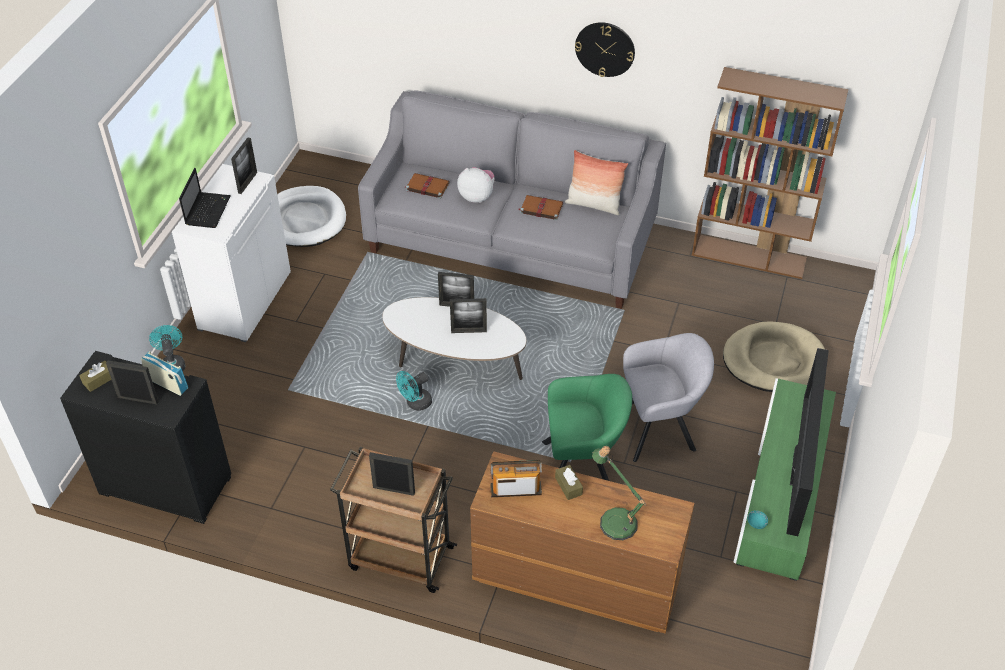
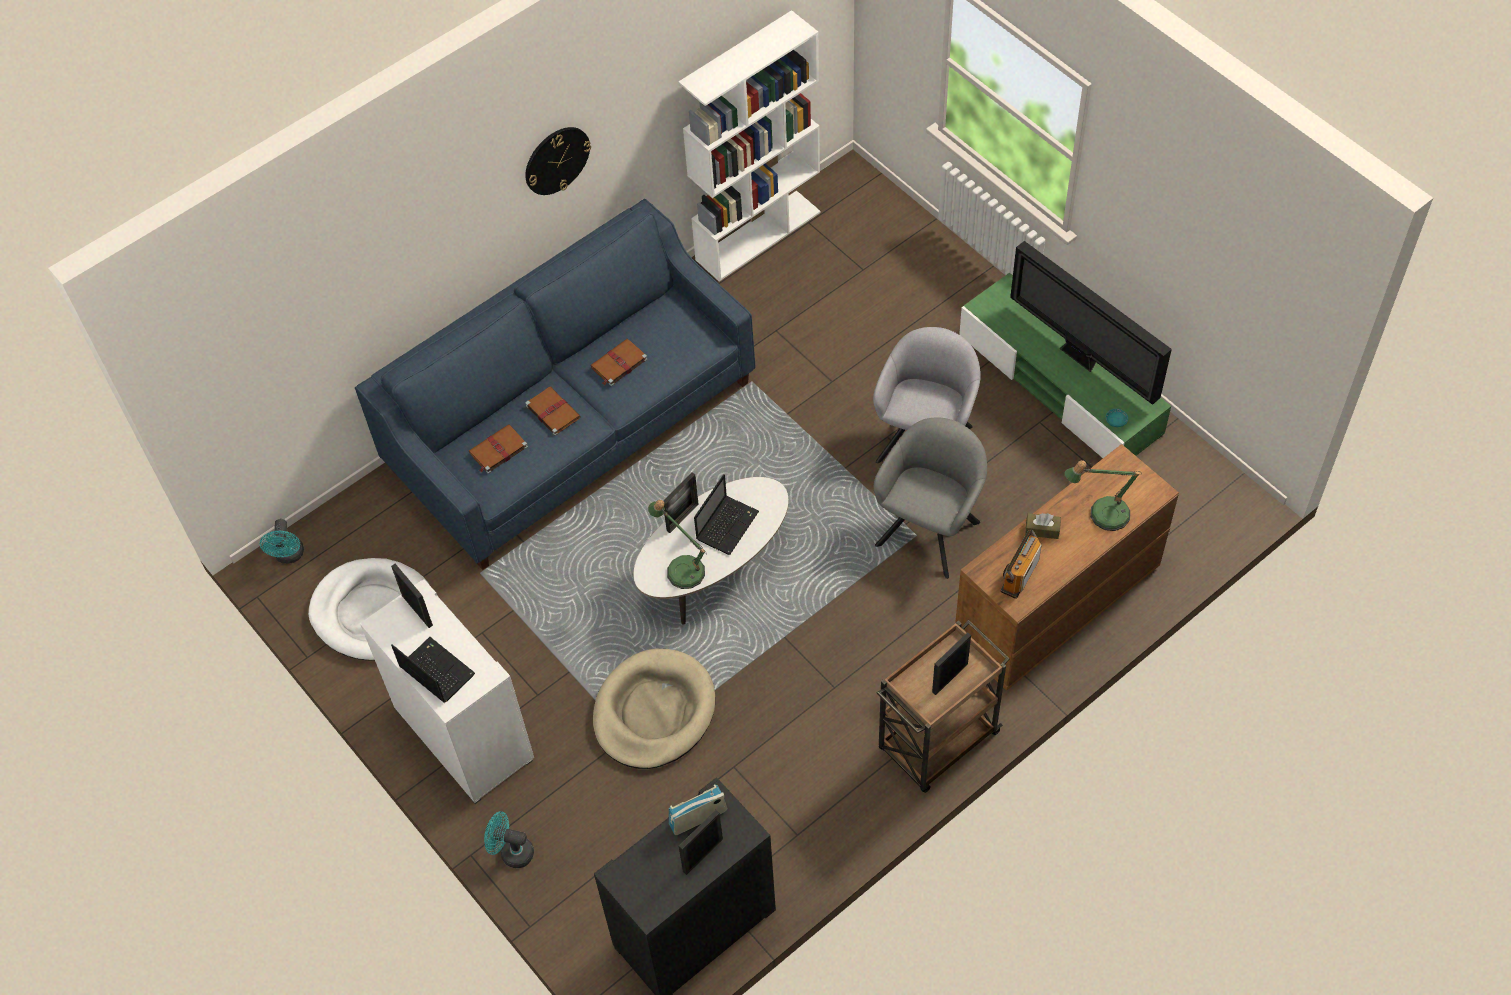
camera: 55 degrees left, 10 degrees up
(99, 380) = (645, 885): brown tissue box -> none
(415, 403) = (746, 634): turquoise fan -> turquoise fan (289, 556)
(416, 324) = (682, 567): none -> table lamp
(469, 331) = (727, 524): picture frame -> laptop
(477, 196) = (552, 411): plush toy -> brown book
(511, 240) = (572, 426): grey sofa -> blue sofa
(583, 468) = (930, 529): green armchair -> grey armchair
(594, 205) = (648, 315): pillow -> none
(749, 256) = (758, 235): brown bookcase -> white bookcase
(773, 360) = (907, 299): beige dog bed -> beige dog bed (654, 712)

